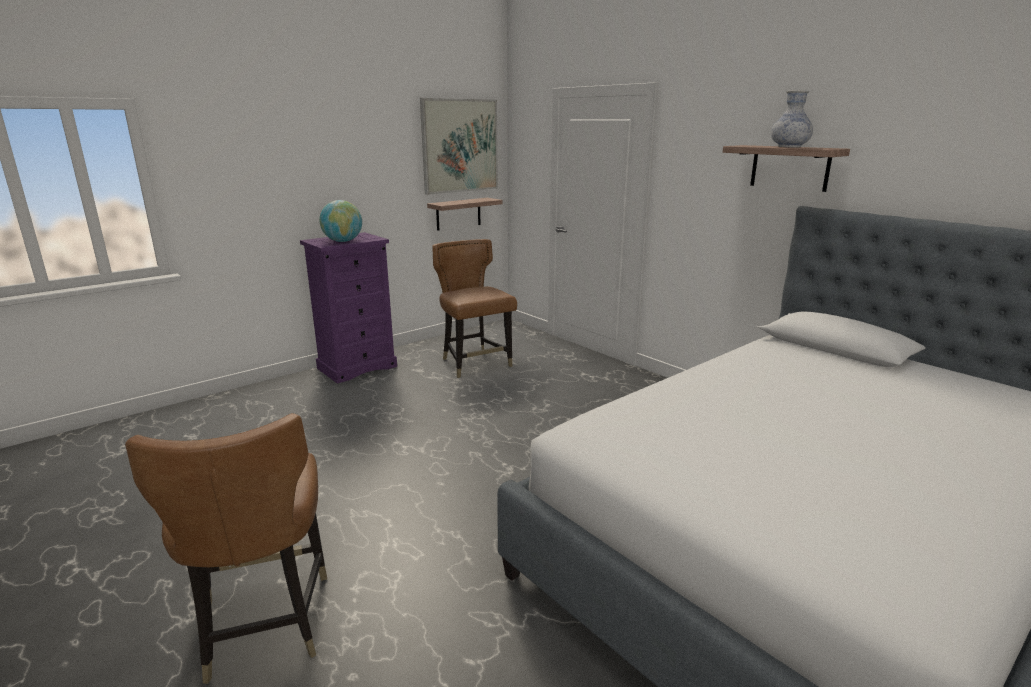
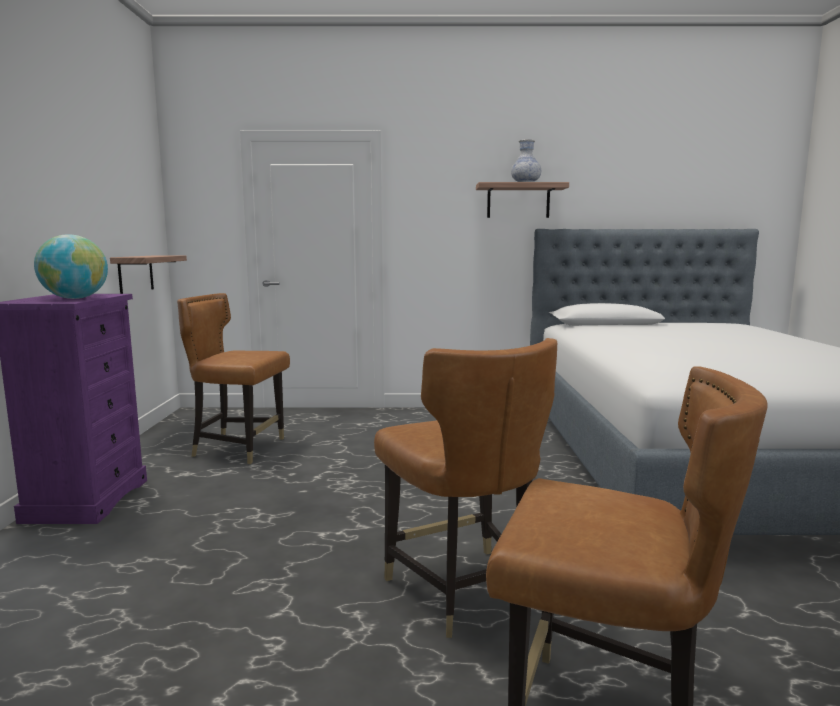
camera: 50 degrees left, 10 degrees down
(378, 517) = (463, 590): none -> brown chair
(460, 146) = (131, 187): picture -> none

